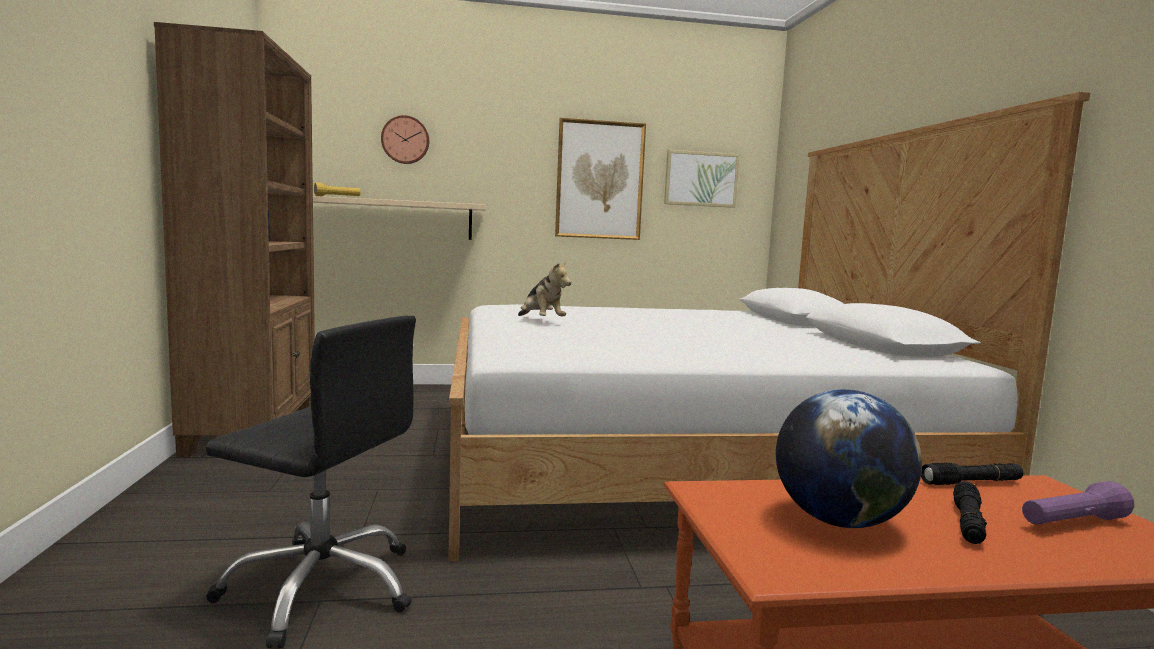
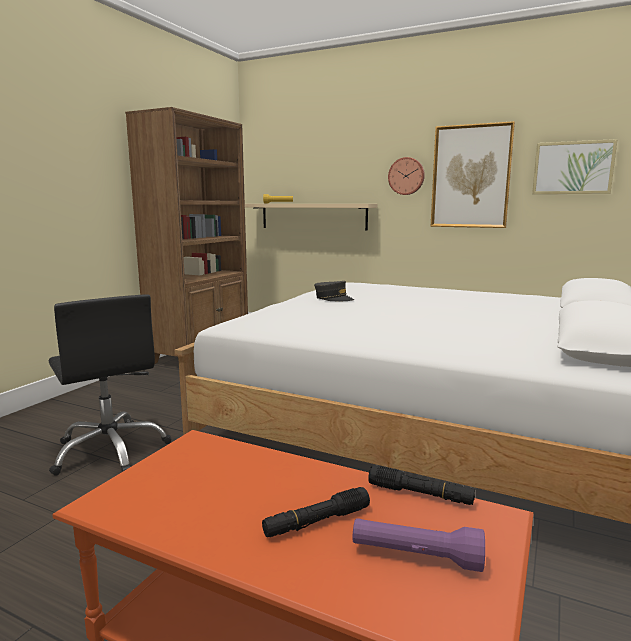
camera: 35 degrees right, 5 degrees up
(405, 140) = (323, 158): wall clock -> wall clock (406, 176)
(541, 321) = (333, 298): plush toy -> grey cap
(839, 521) = (222, 487): globe -> none

